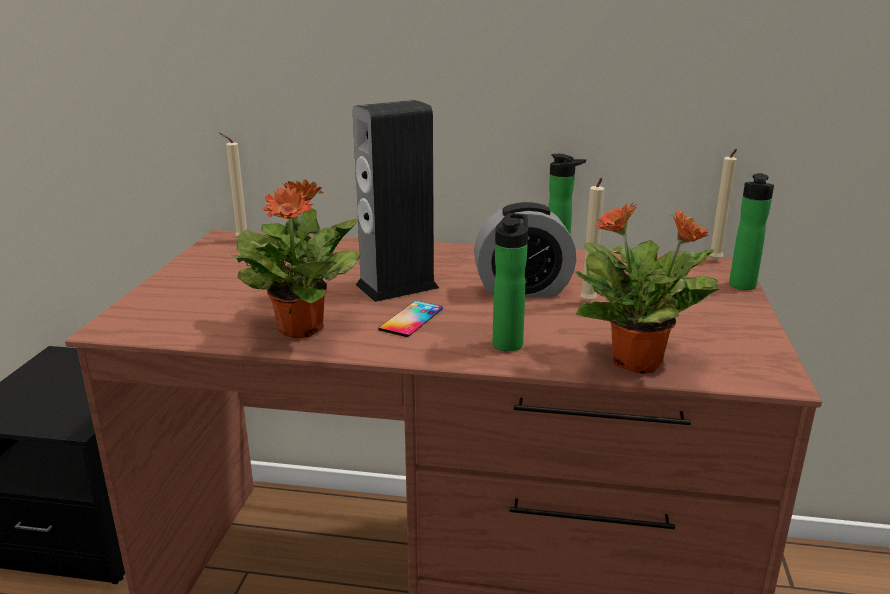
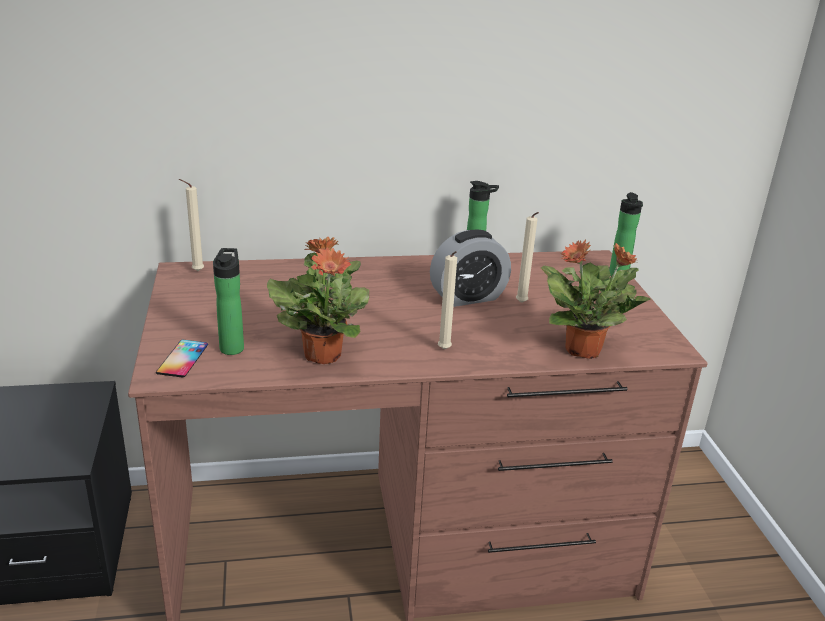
camera: 20 degrees left, 5 degrees up
(397, 286) = (369, 305): speaker -> none
(411, 319) = (402, 334): phone -> phone (182, 359)
(508, 342) = (487, 345): bottle -> bottle (232, 347)
(715, 261) = (590, 254): beige candle -> beige candle (444, 350)

